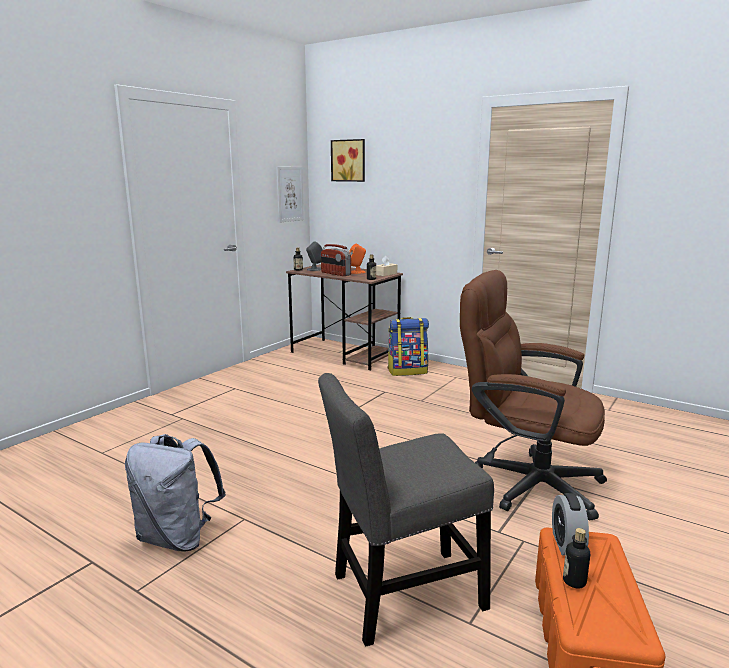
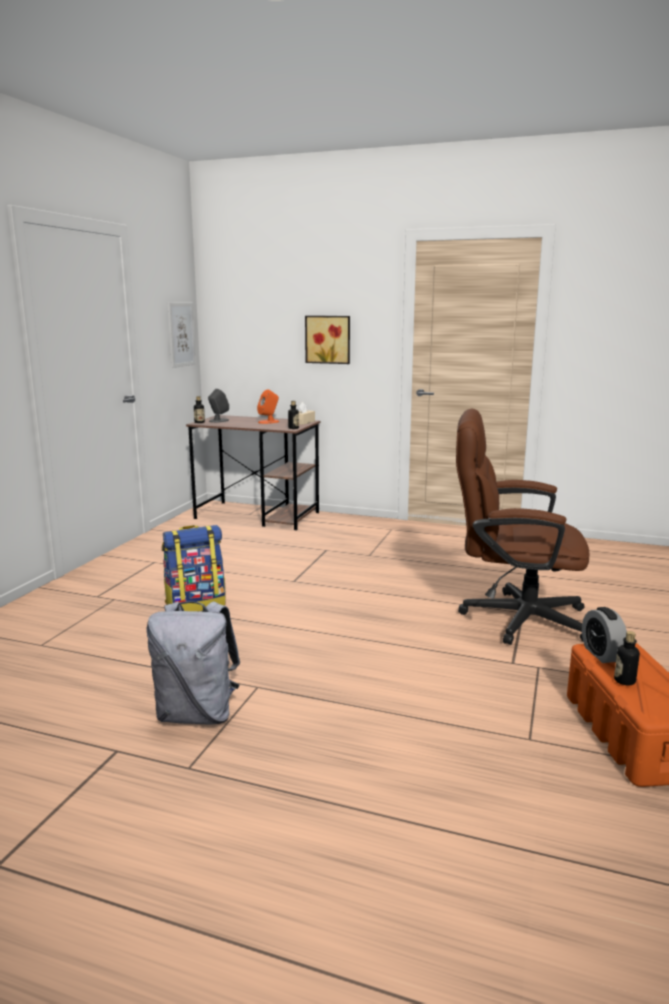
camera: 15 degrees left, 0 degrees up
(335, 274) = (247, 424): radio -> none
(349, 160) = (250, 296): picture -> picture (328, 339)
(401, 595) = (456, 727): grey chair -> none
(407, 371) = (337, 527): backpack -> backpack (196, 604)

